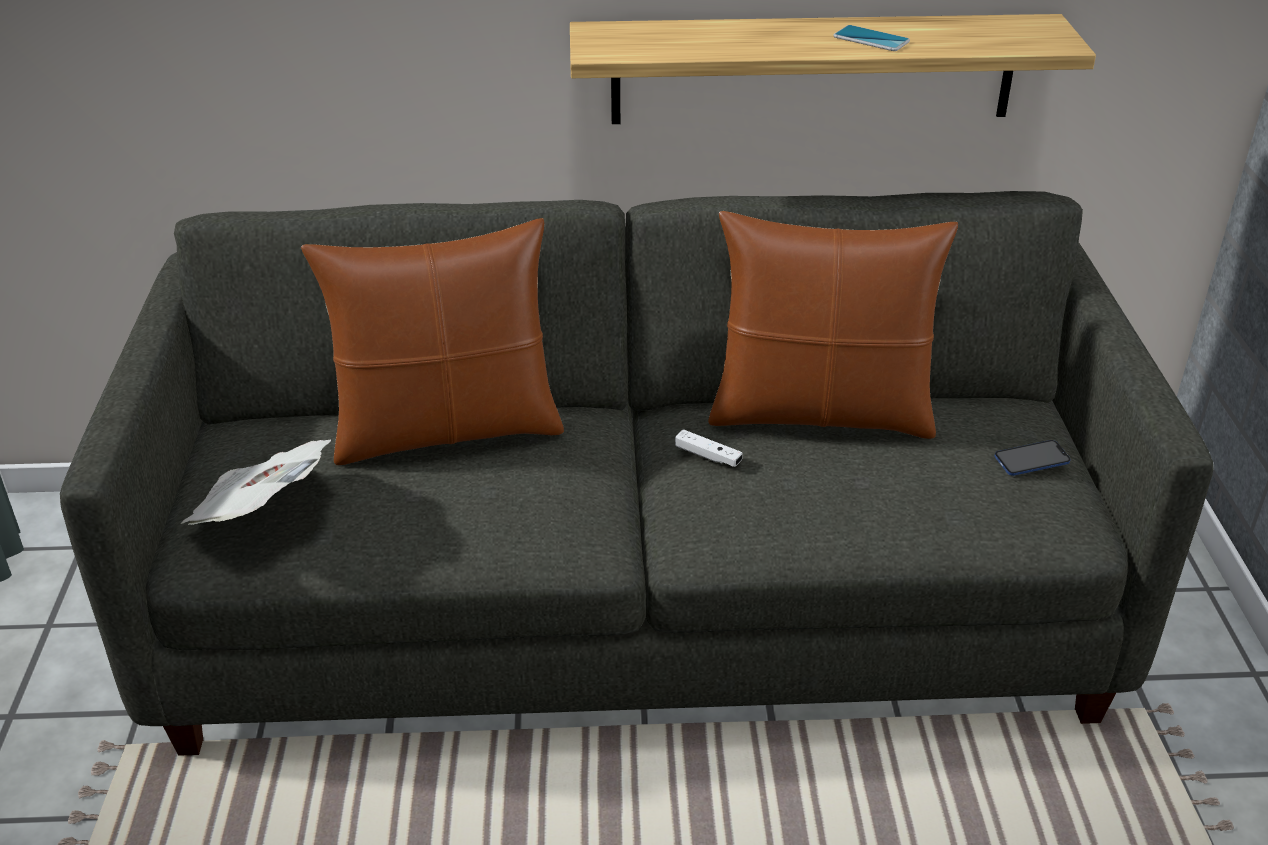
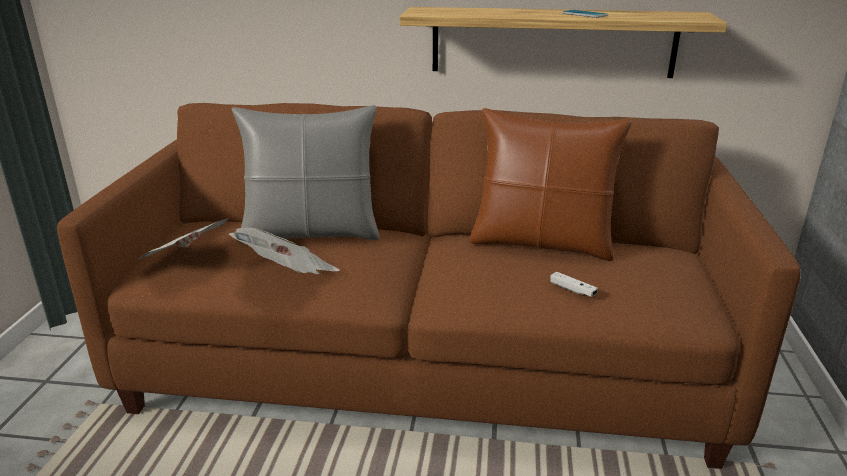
camera: 10 degrees right, 10 degrees down
(445, 523) = (288, 275): none -> newspaper
(447, 430) = (311, 232): brown pillow -> grey pillow
(636, 603) = (425, 363): grey sofa -> brown sofa
(708, 456) = (463, 257): white game controller -> white game controller (572, 290)
(1031, 460) = (676, 277): phone -> none

